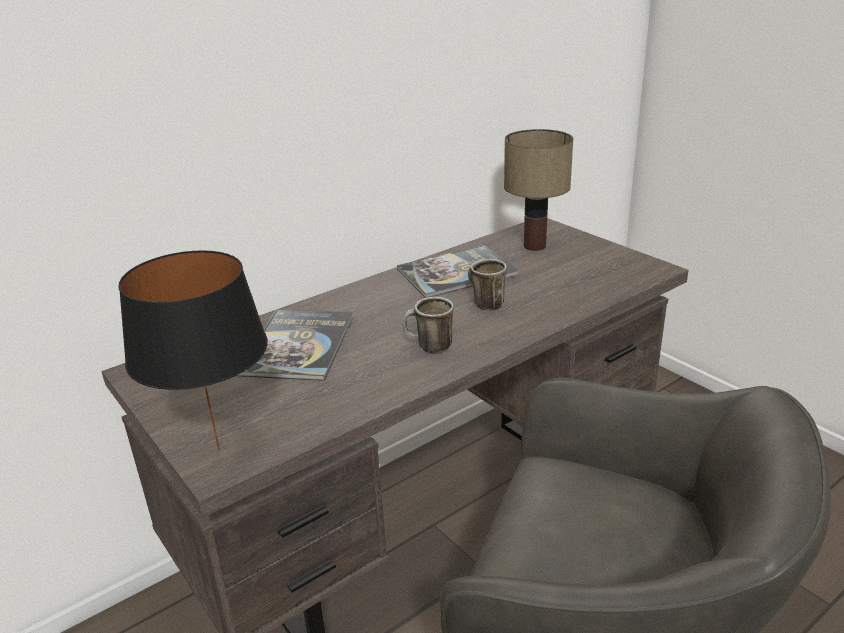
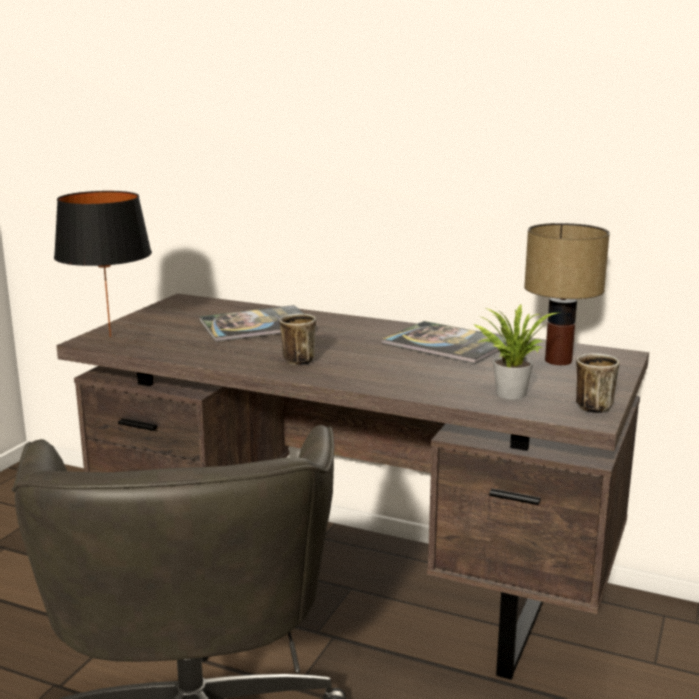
camera: 60 degrees right, 10 degrees down
(483, 304) = (398, 363): mug -> mug (593, 405)
(588, 280) = (508, 392): none -> potted plant

